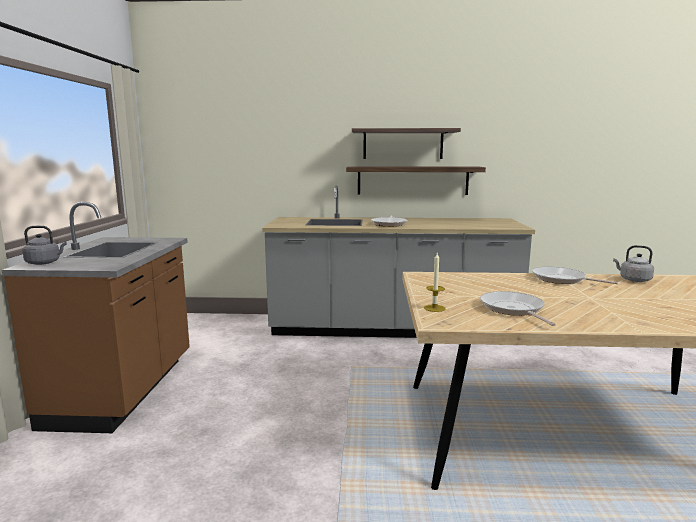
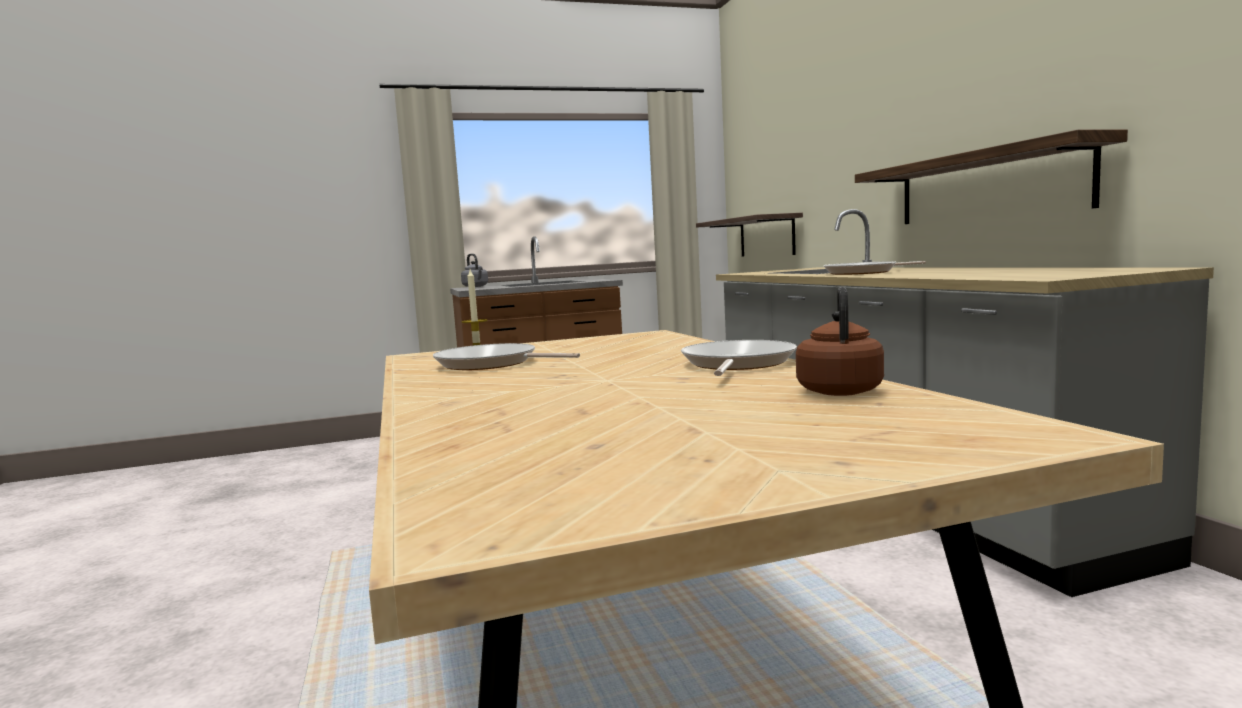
camera: 70 degrees right, 5 degrees down
(403, 144) = (970, 112): shelf -> shelf (766, 236)
(513, 309) = (491, 364): frying pan -> frying pan turned 120 degrees counterclockwise
(633, 280) = (839, 390): grey kettle -> brown kettle

